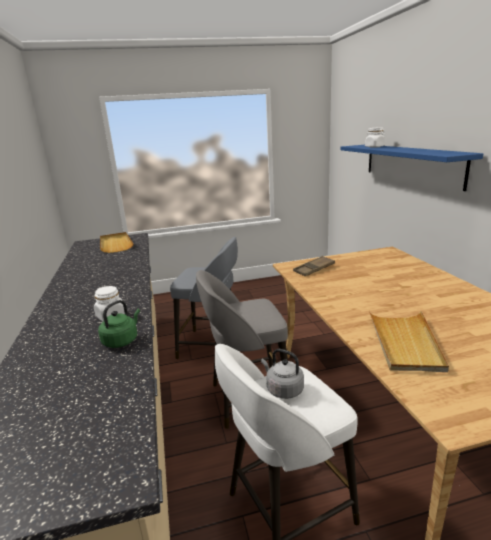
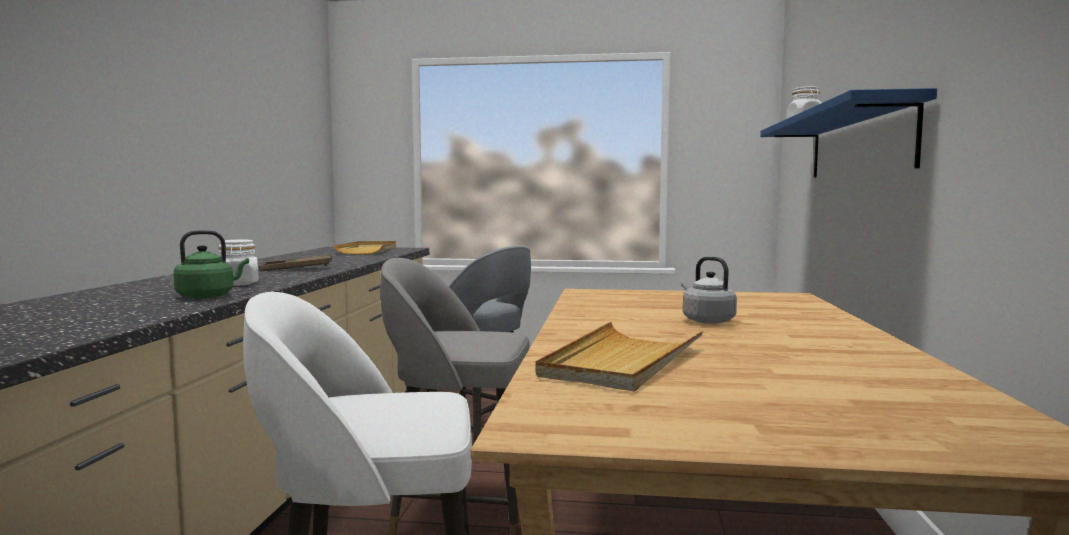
camera: 20 degrees right, 15 degrees down
(283, 389) = (385, 401): grey kettle -> grey kettle (706, 320)
(314, 269) = (619, 297): brown tray -> brown tray (296, 268)

